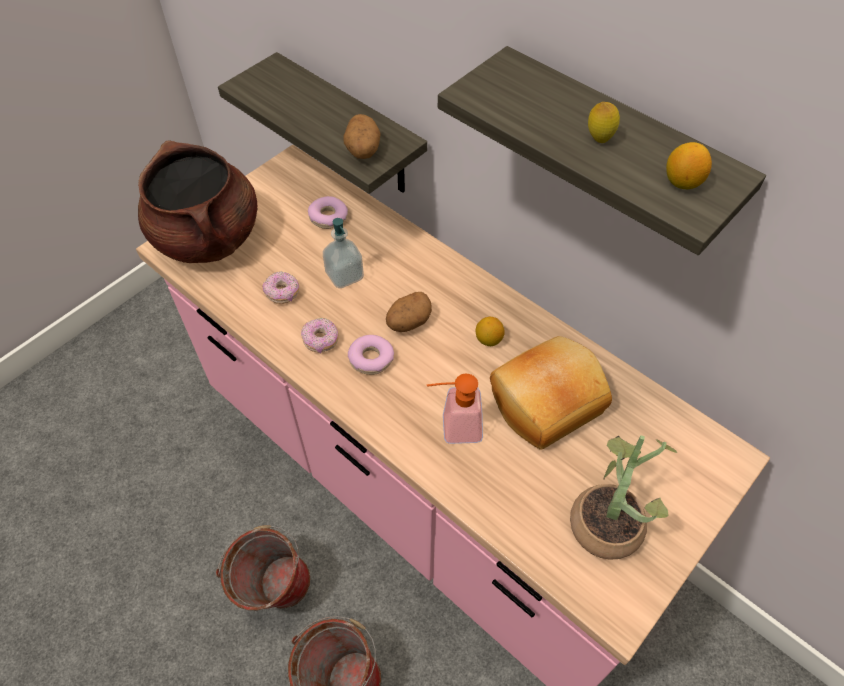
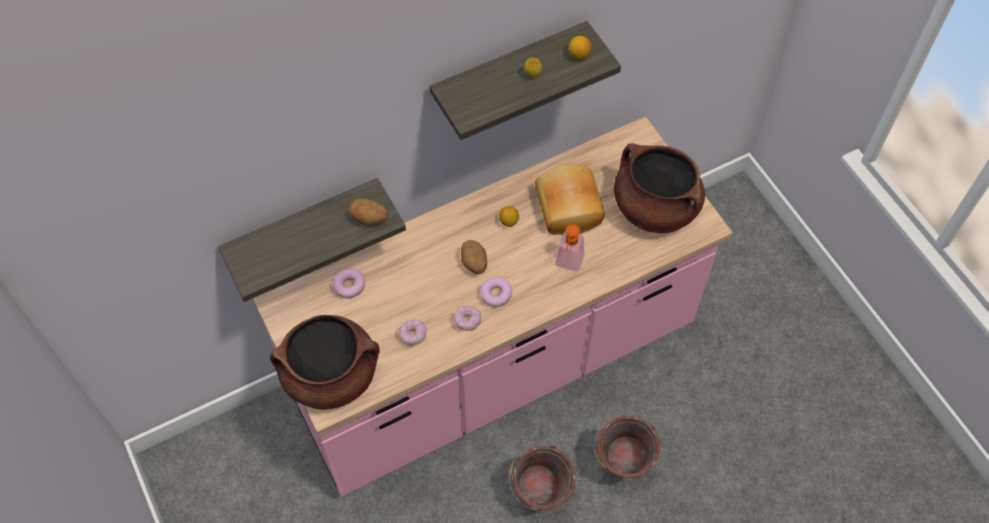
camera: 70 degrees left, 5 degrees up
(344, 275) = (414, 291): soap dispenser -> none
(608, 518) = (654, 208): potted plant -> brown cooking pot

